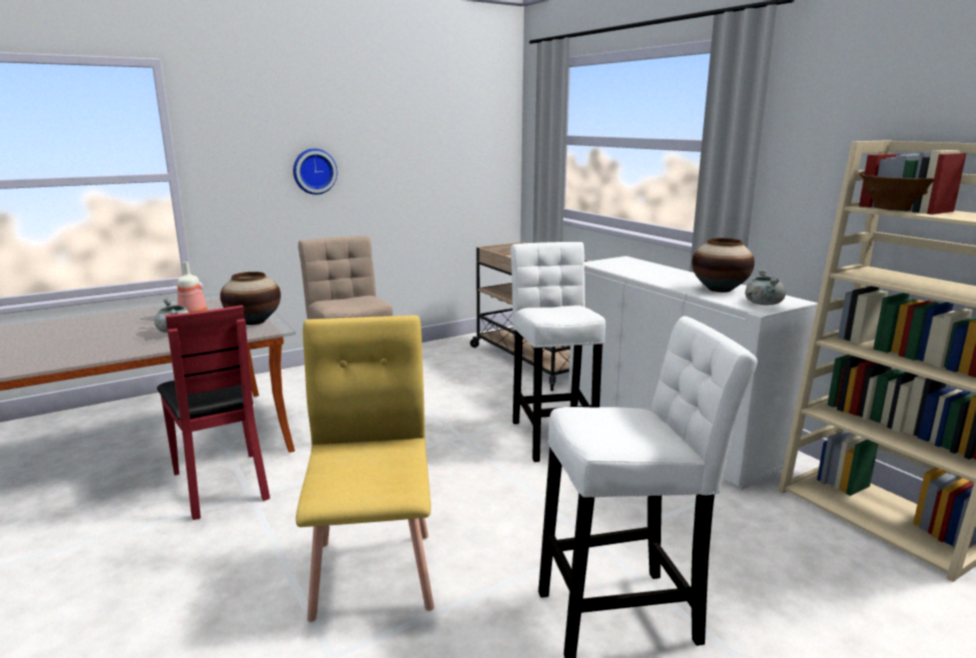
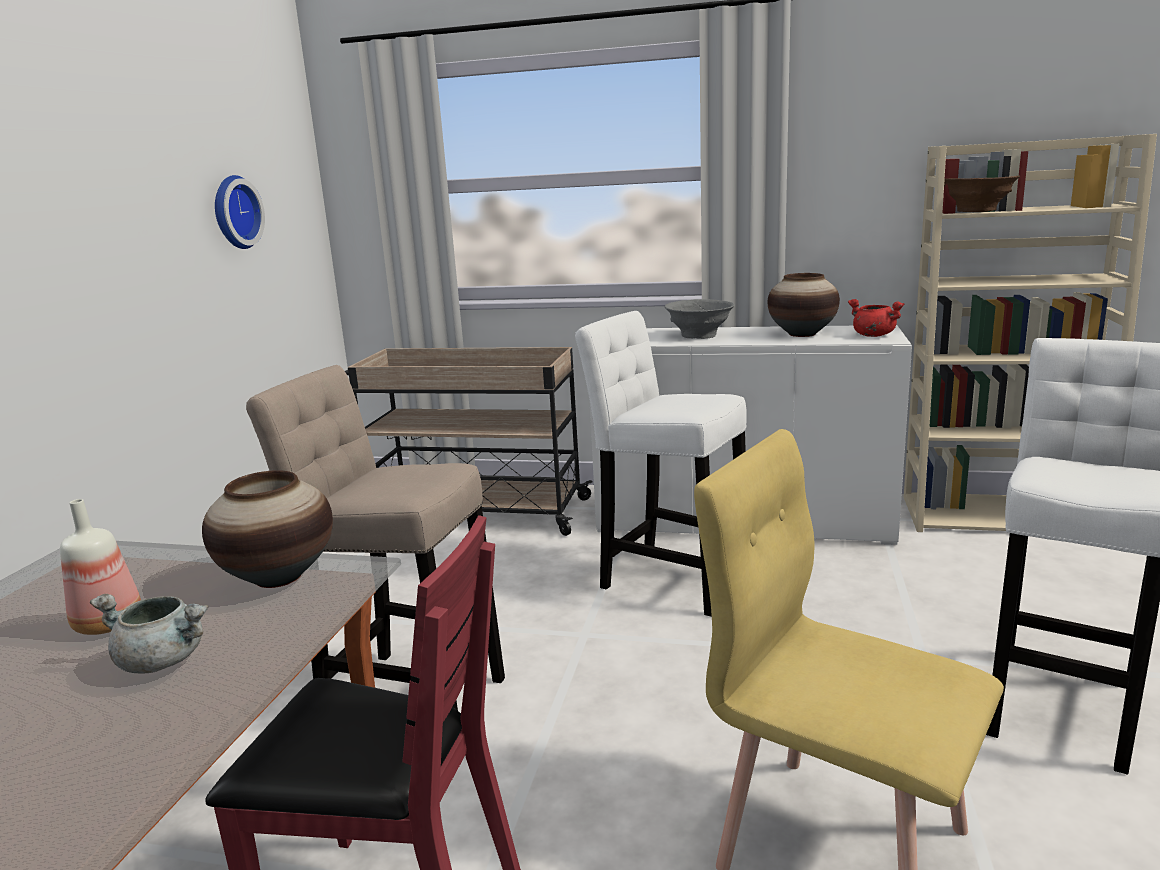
camera: 45 degrees left, 0 degrees up
(314, 171) = (75, 275): wall clock -> wall clock (233, 212)
(656, 273) = (699, 335): none -> grey bowl
(762, 303) = (872, 335): grey cooking pot -> red cooking pot

